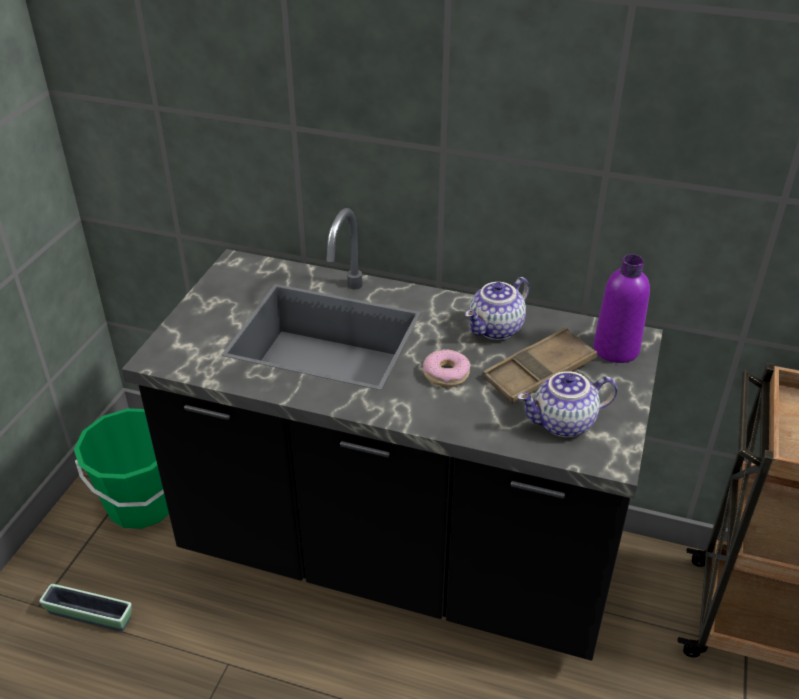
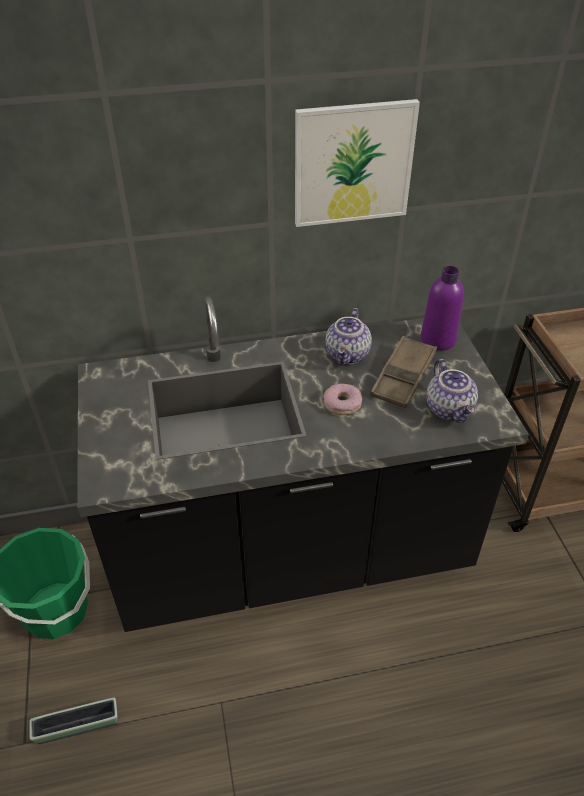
camera: 30 degrees left, 5 degrees up
(540, 100) = (353, 163): none -> picture
(563, 424) = (450, 409): teapot -> teapot turned 60 degrees counterclockwise

